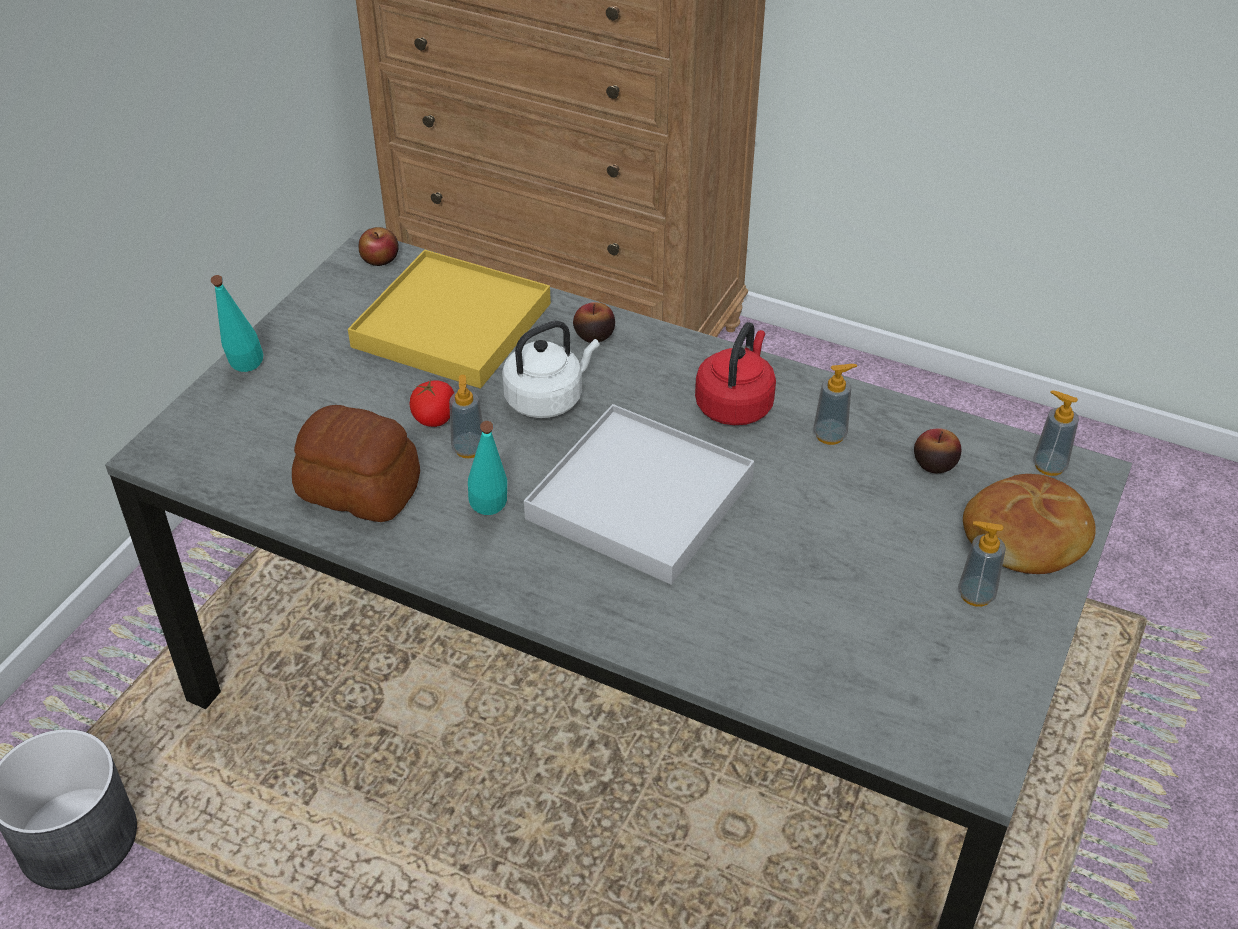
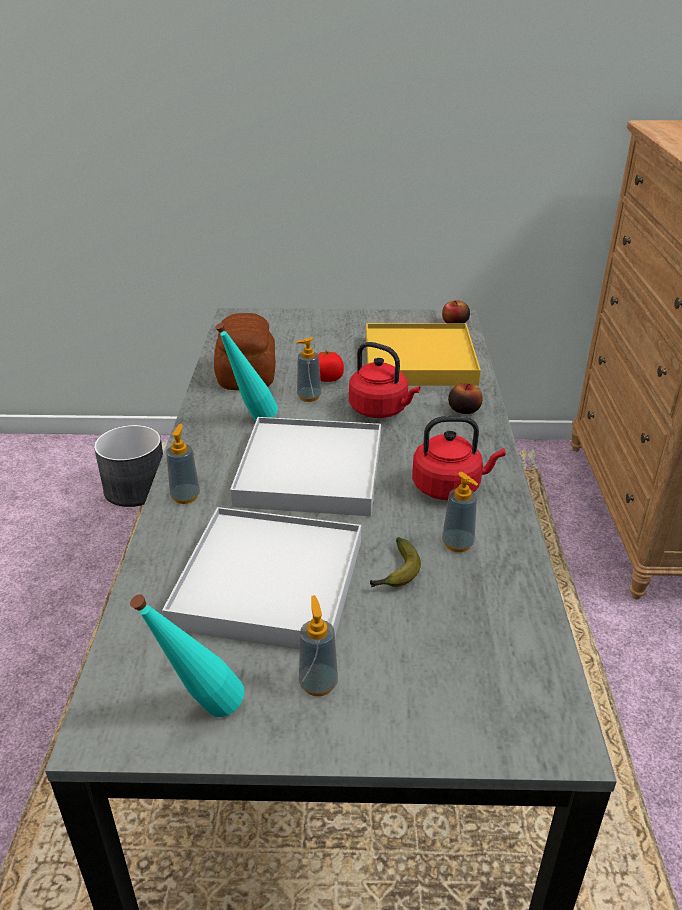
camera: 65 degrees right, 10 degrees down
(245, 375) = (314, 318): turquoise bottle -> turquoise bottle (201, 713)
(547, 399) = (381, 410): white kettle -> red kettle
(823, 589) = (269, 583): none -> white tray
(851, 493) = (395, 573): none -> banana
(934, 464) = (475, 616): apple -> none
(1027, 538) = (421, 707): bread -> none
(1049, 466) = (545, 703): soap dispenser -> soap dispenser (185, 496)

